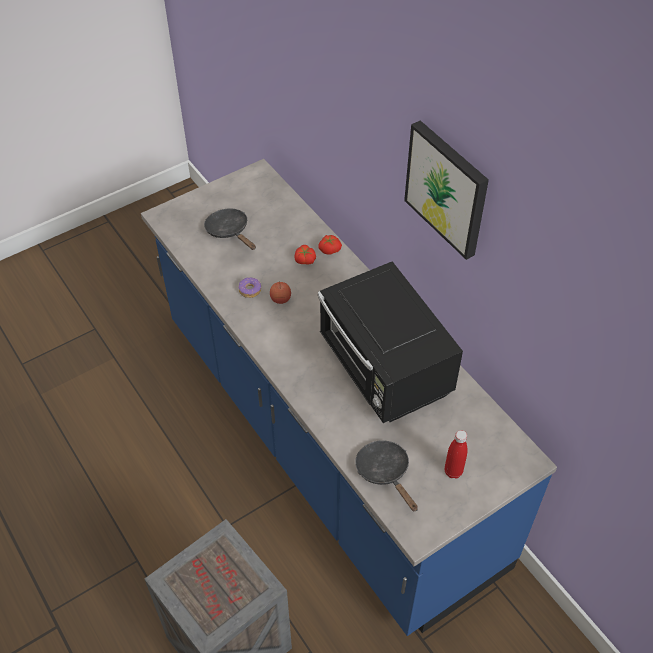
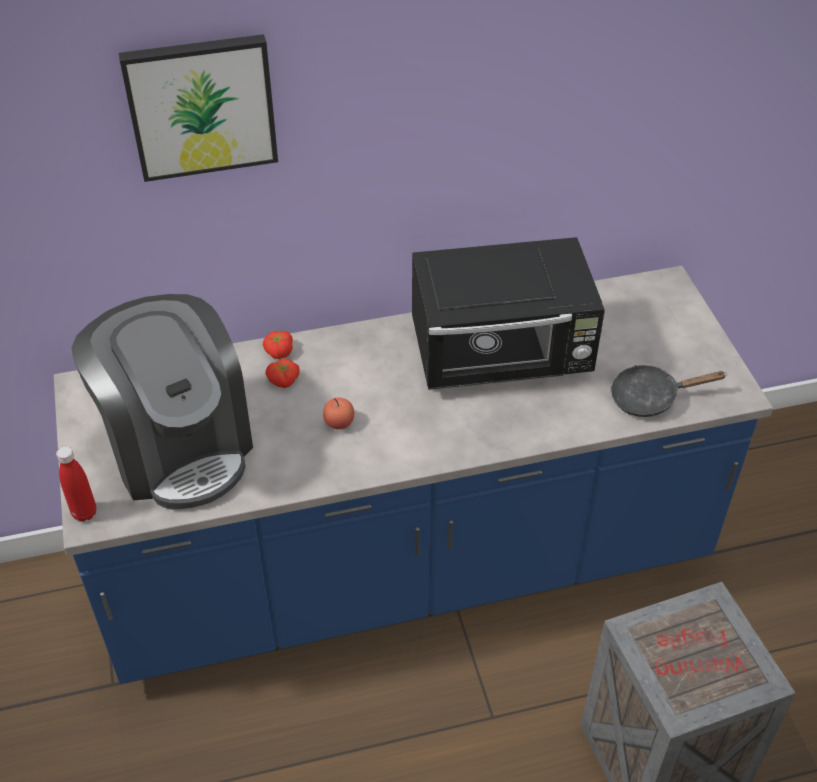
camera: 70 degrees left, 5 degrees down
(229, 231) = (178, 447): black frying pan -> coffee machine
(249, 290) = (305, 451): donut -> none
(447, 188) = (453, 96): picture -> picture (201, 106)
(453, 471) = (666, 342): red bottle -> red bottle (84, 513)

